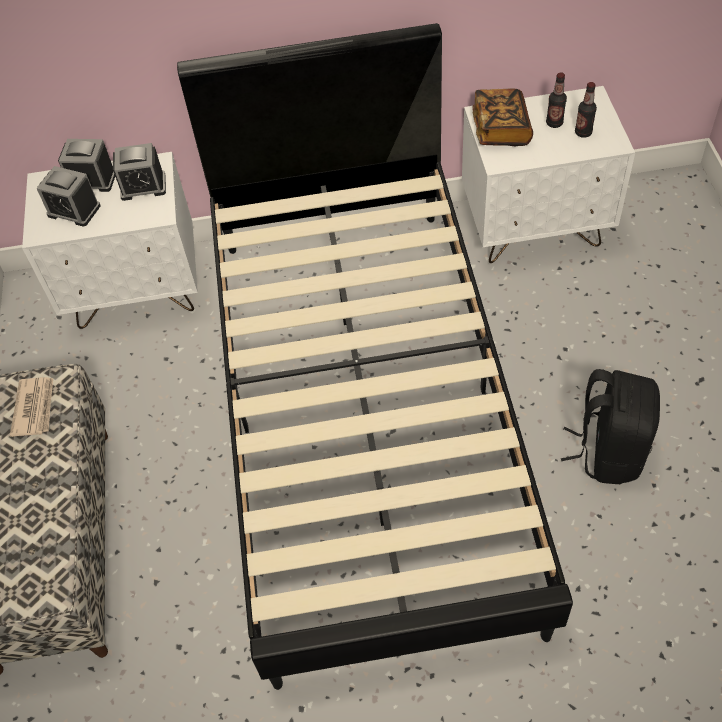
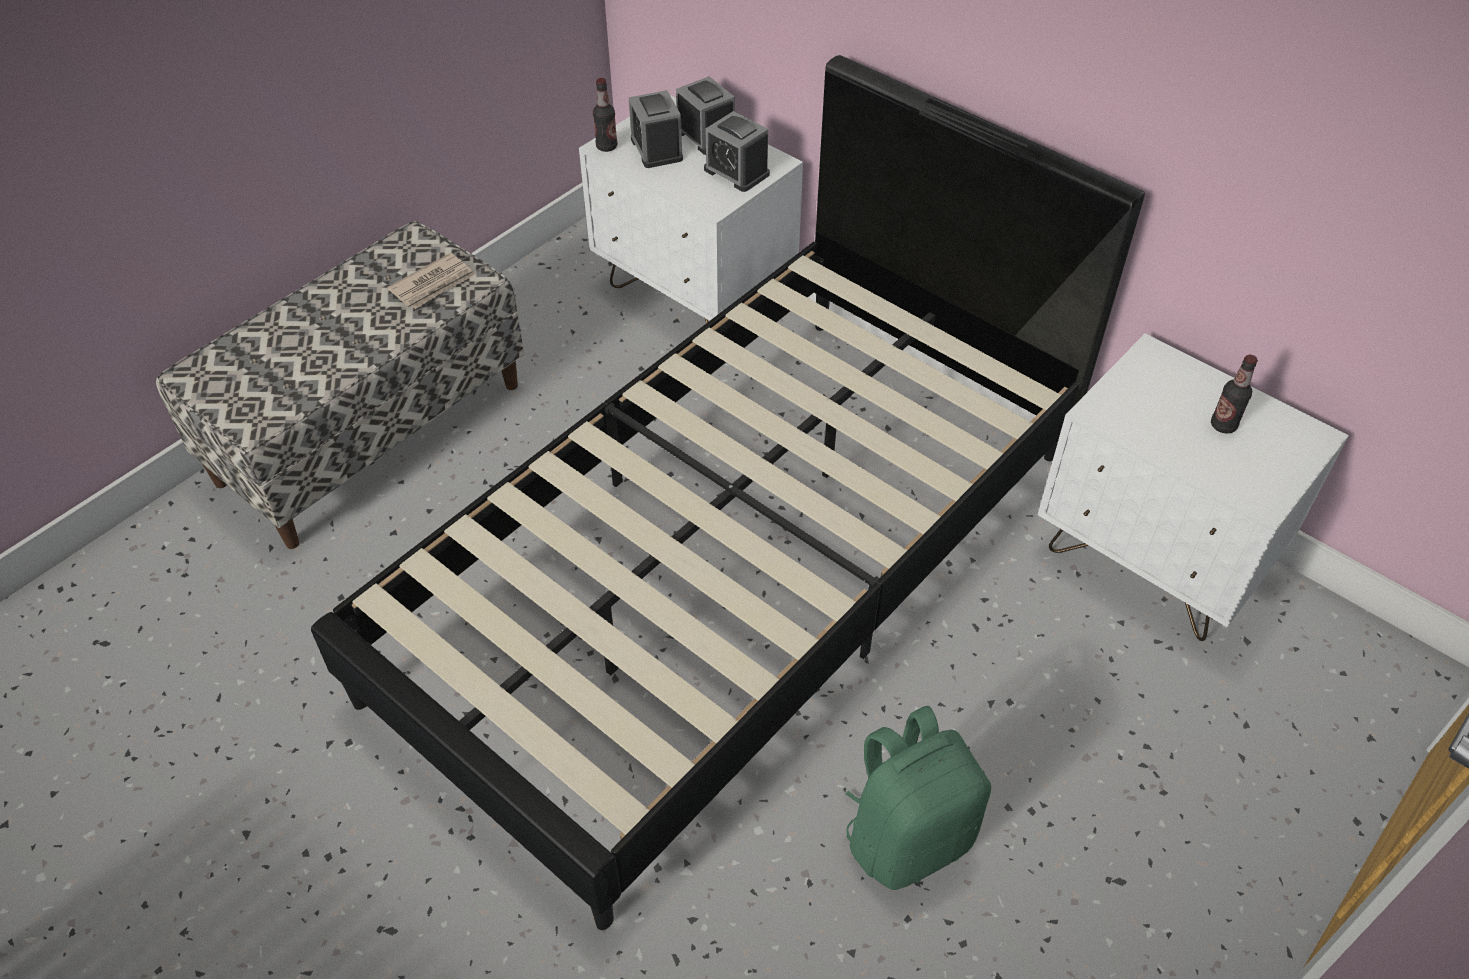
camera: 45 degrees right, 5 degrees down
(501, 130) = (1150, 384): book -> none
(583, 133) = (1243, 461): bottle -> bottle (606, 146)
(608, 451) = (908, 837): black backpack -> green backpack

